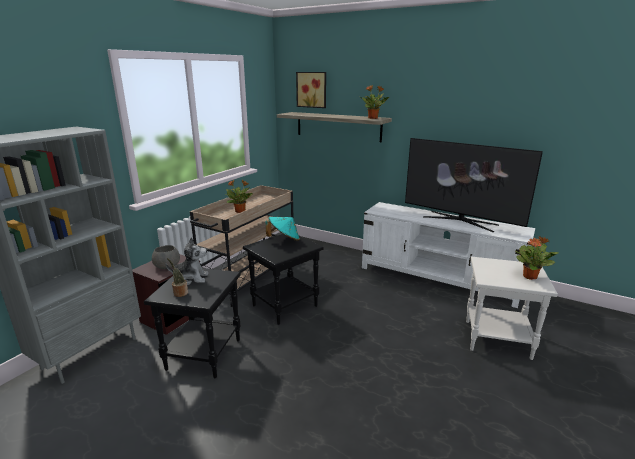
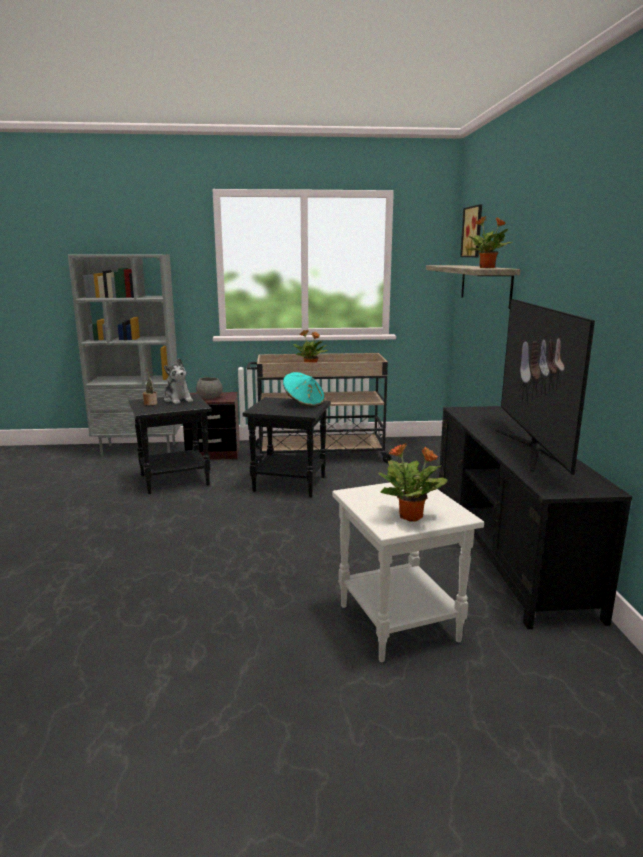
camera: 55 degrees right, 5 degrees down
(438, 278) = (506, 547): white tv stand -> black tv stand

